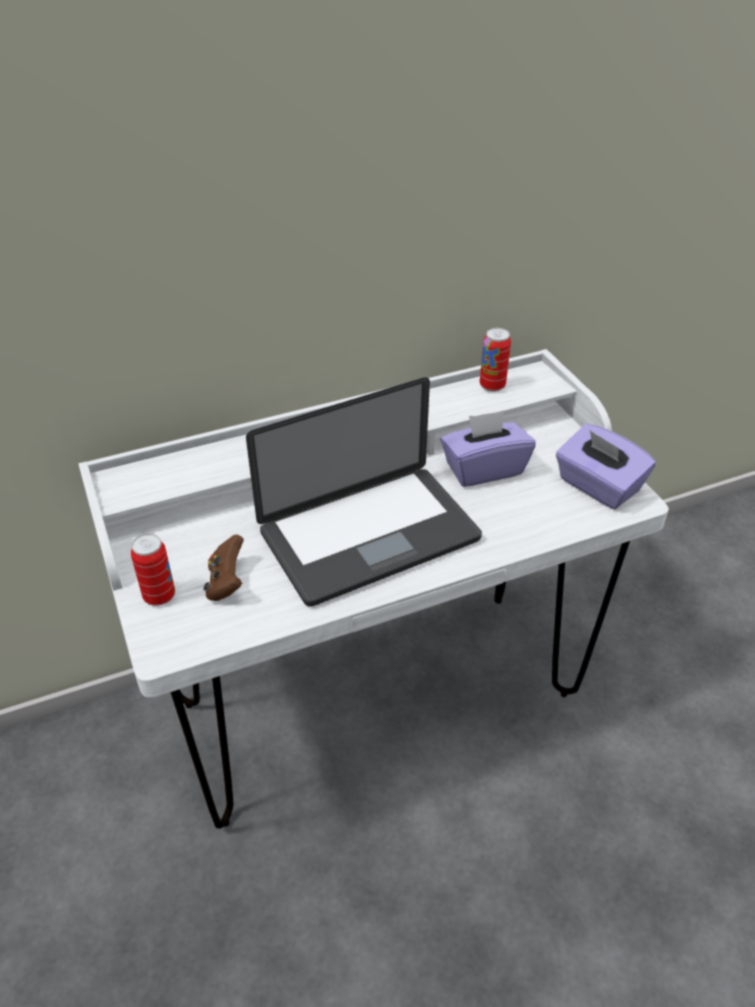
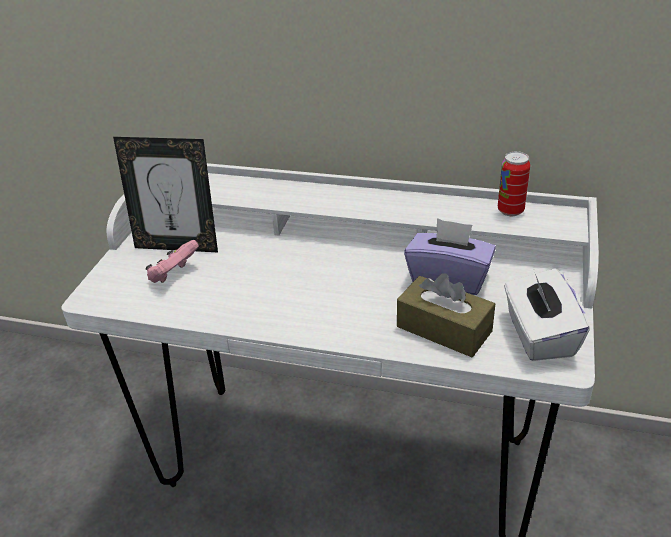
camera: 40 degrees right, 5 degrees down
(159, 596) = (128, 264): can -> none
(192, 551) = (178, 246): none -> picture frame
(226, 583) = (174, 275): brown game controller -> pink game controller
(369, 536) = (301, 288): laptop -> none
(527, 515) = (444, 329): none -> brown tissue box
(598, 486) = (539, 335): purple tissue box -> white tissue box

